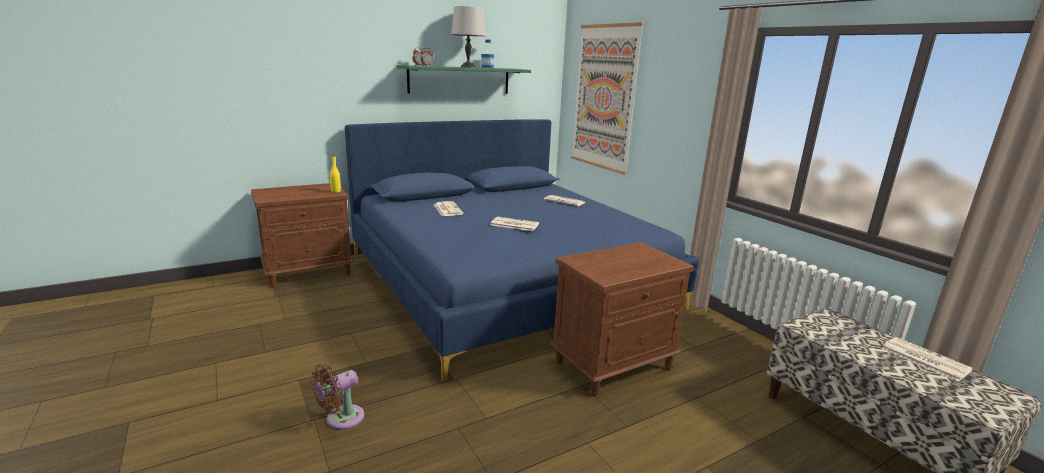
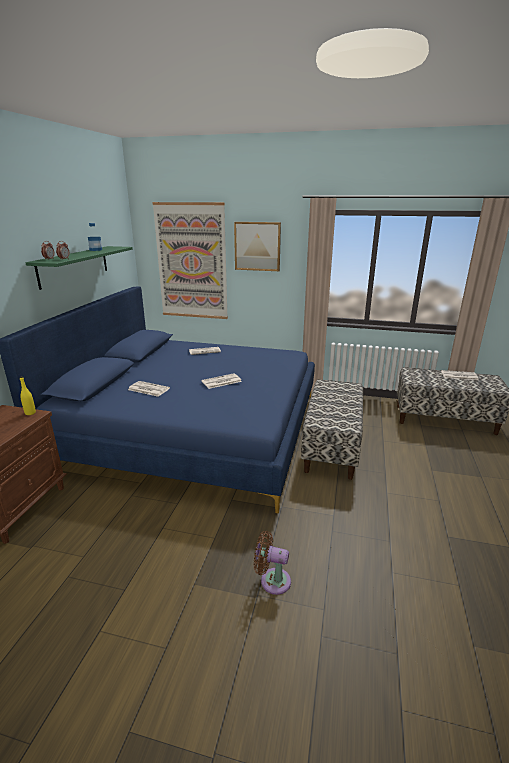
camera: 45 degrees left, 5 degrees up
(341, 419) = (272, 580): brown fan -> brown fan turned 105 degrees clockwise
(468, 67) = (88, 253): grey table lamp -> none
(613, 364) = (331, 446): brown nightstand -> bench
(668, 81) = (257, 246): none -> picture

